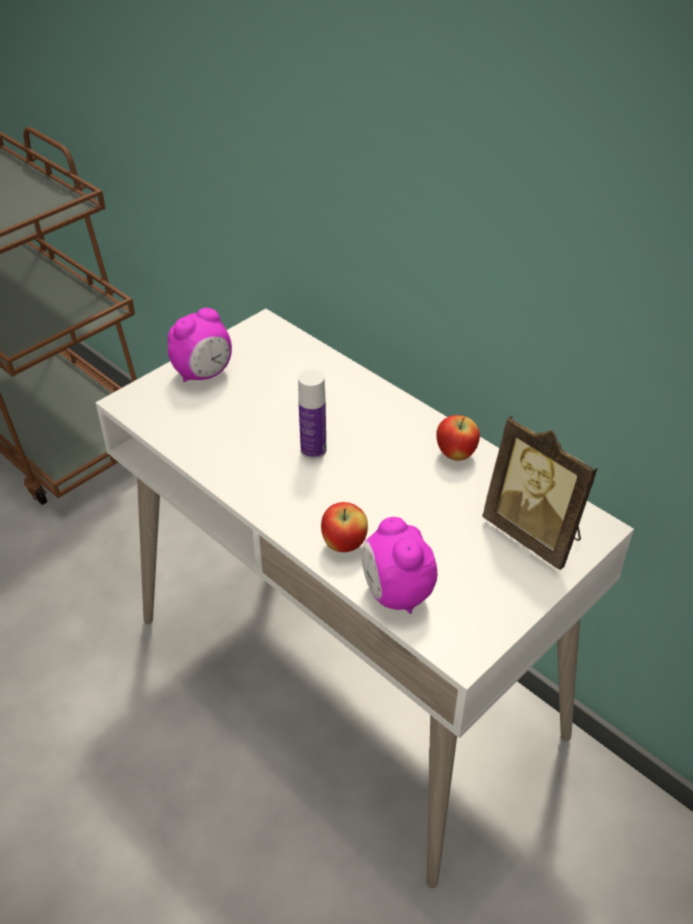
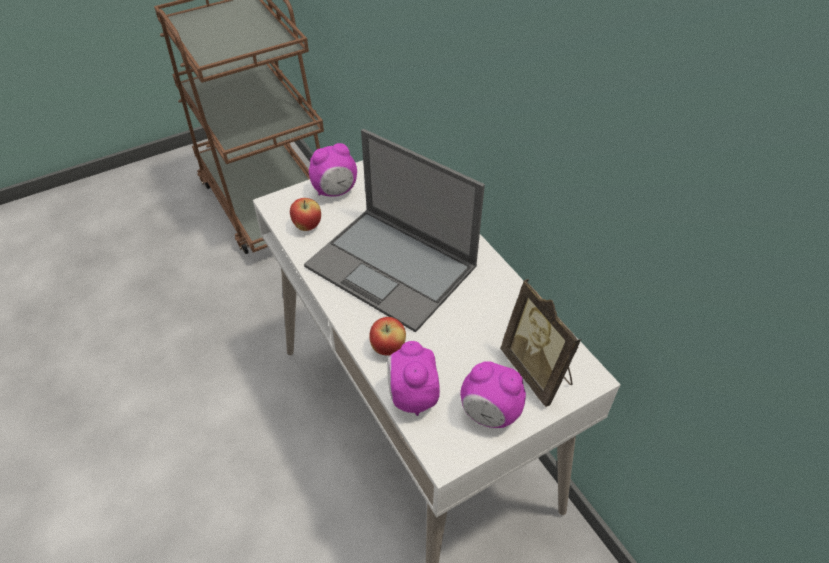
camera: 15 degrees right, 5 degrees up
(313, 450) = (393, 267): bottle -> laptop
(455, 455) = (499, 292): apple -> apple (307, 226)
(496, 592) = (489, 413): none -> alarm clock

